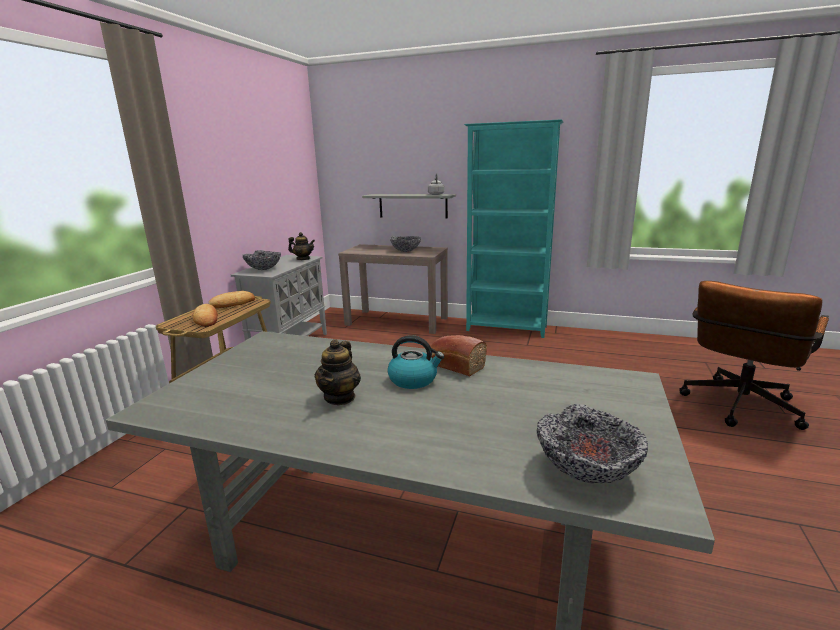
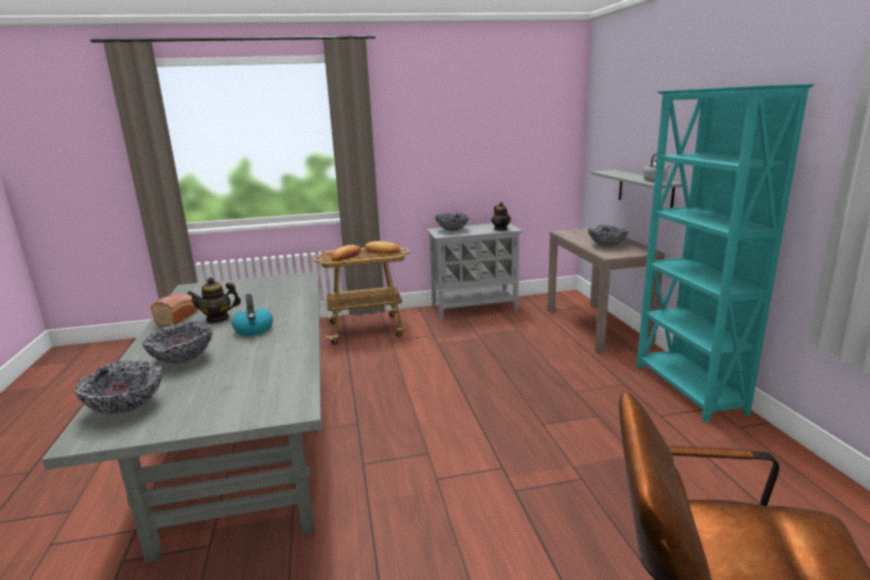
camera: 60 degrees right, 0 degrees up
(453, 365) = (288, 335): bread -> bread (179, 317)
(462, 428) = (182, 359): none -> bowl

